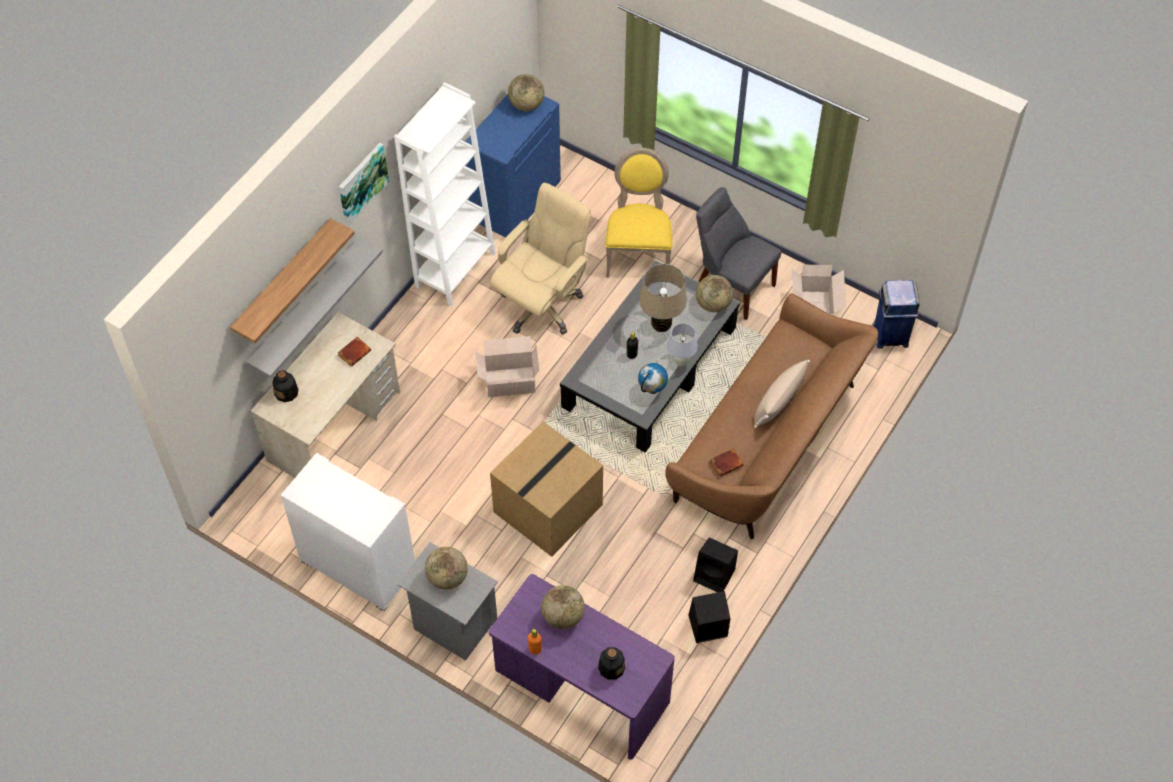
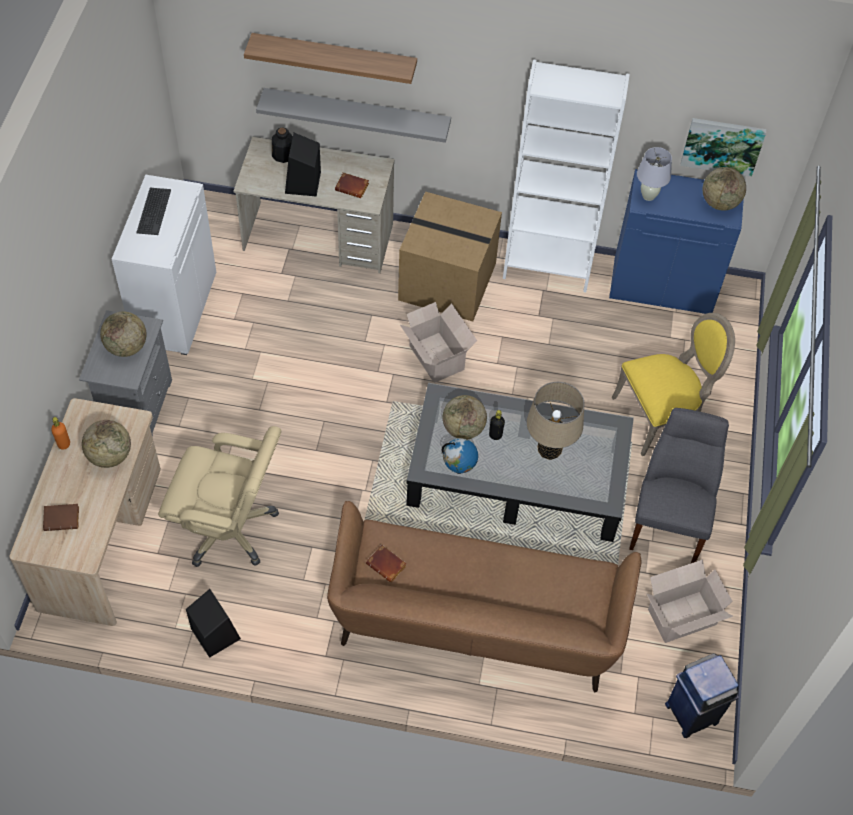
camera: 65 degrees right, 0 degrees up
(330, 500) = (153, 211): none -> keyboard
(362, 183) = (473, 66): picture -> picture (722, 145)
(542, 304) = (545, 352): beige office chair -> beige office chair (229, 528)
(548, 506) = (302, 439): cardboard box -> cardboard box (449, 281)
(581, 689) = (102, 538): purple desk -> beige desk
(611, 667) = (63, 518): bottle -> brown book
(681, 361) = (509, 484): white table lamp -> white table lamp (648, 196)
(713, 304) = (603, 492): globe -> globe (463, 429)
(715, 575) = (281, 622): black speaker -> black speaker (303, 184)
(778, 401) = (495, 594): beige pillow -> none

